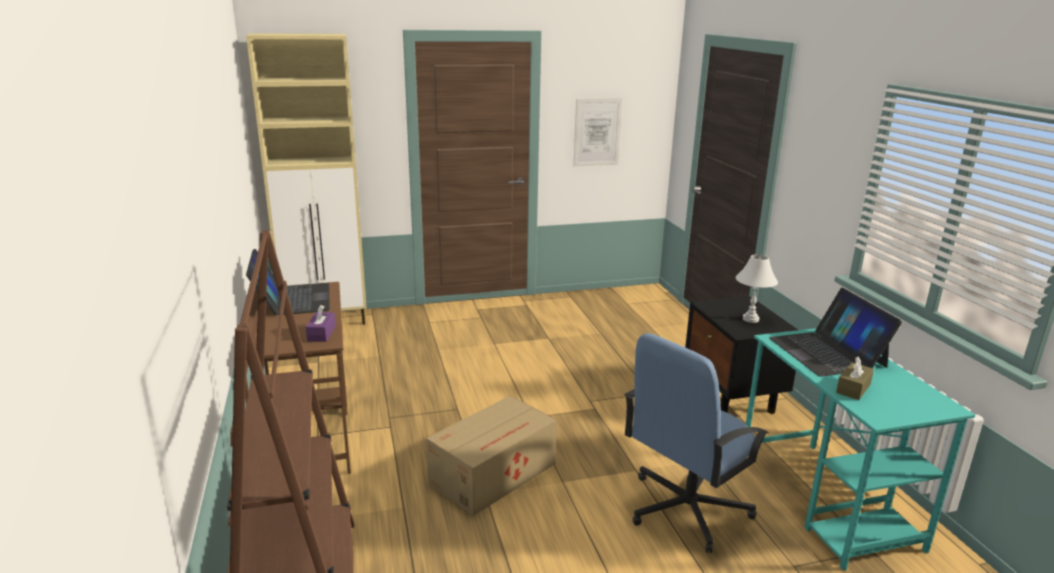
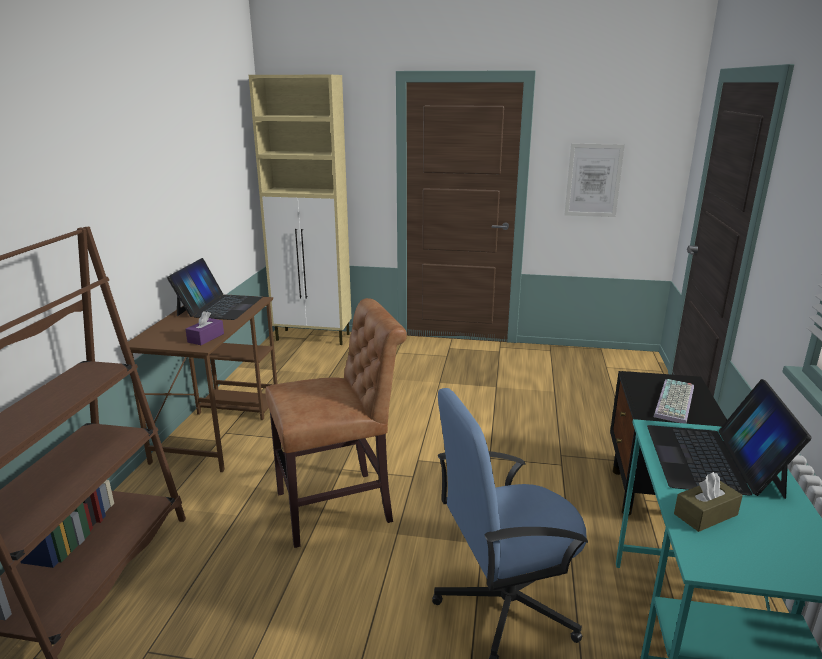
camera: 25 degrees right, 0 degrees up
(495, 473) = (340, 506): cardboard box -> brown chair
(750, 319) = (676, 402): white table lamp -> keyboard

